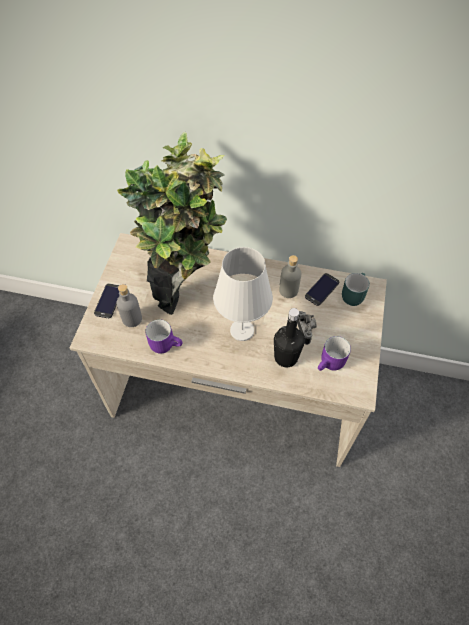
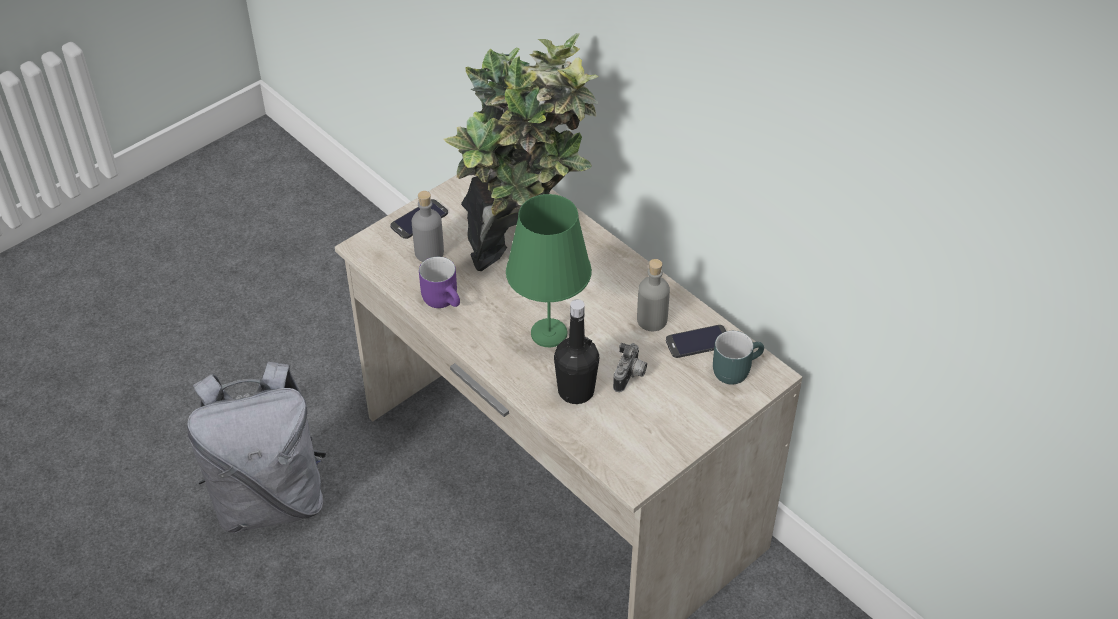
camera: 35 degrees right, 10 degrees down
(90, 498) = (270, 498): none -> grey backpack
(241, 330) = (548, 333): white table lamp -> green table lamp
(331, 364) = (626, 430): purple mug -> none

